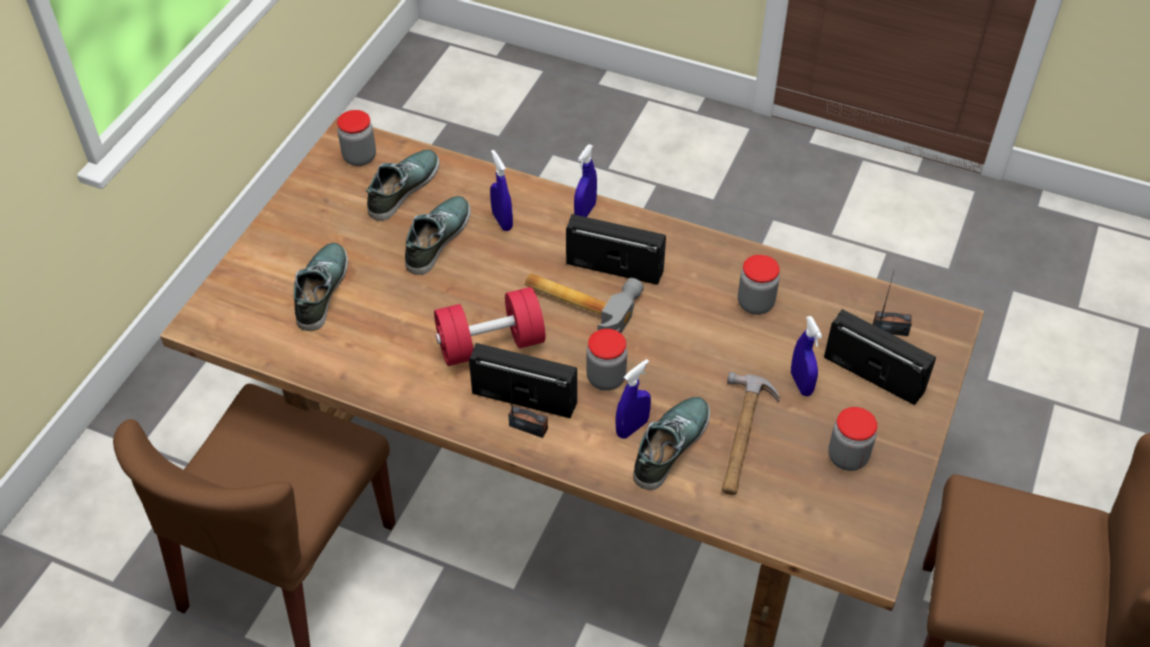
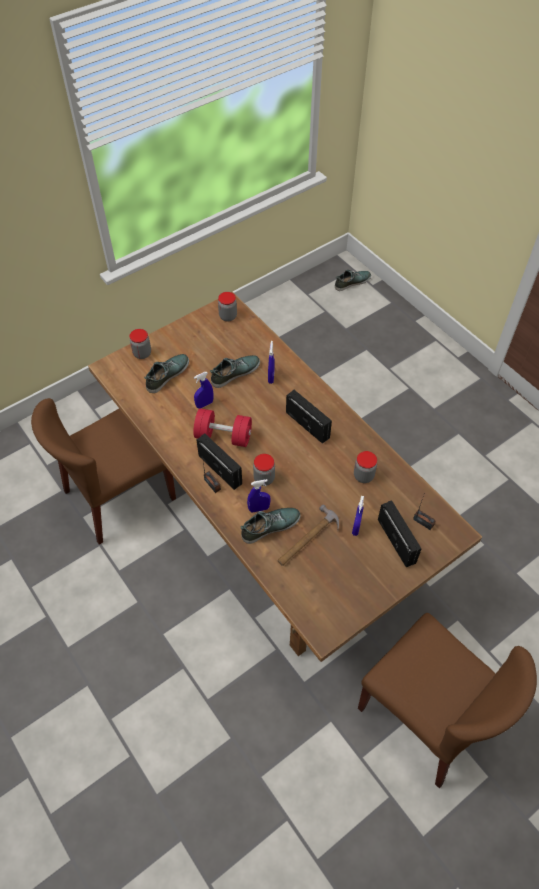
camera: 30 degrees right, 5 degrees up
(402, 188) = (236, 340): shoe -> shoe (352, 282)
(580, 301) = (279, 434): hammer -> none
(585, 212) = (314, 390): blue spray bottle -> blue spray bottle (204, 404)
(847, 457) = (351, 576): jar -> jar (142, 353)

